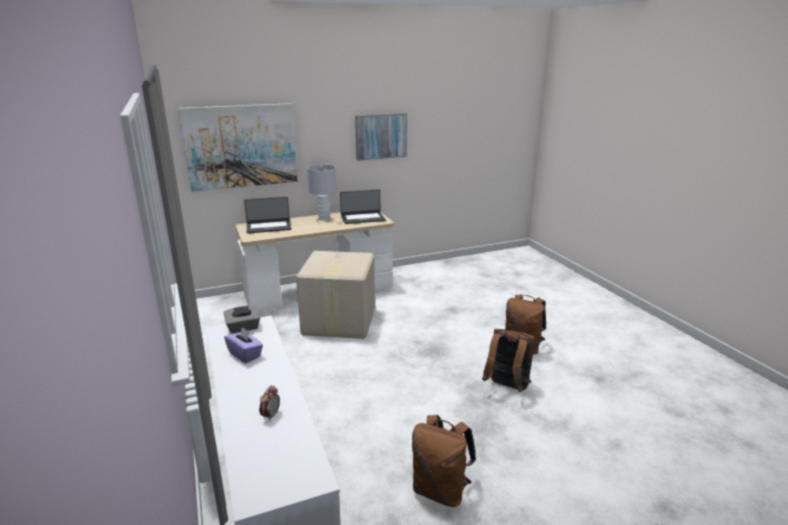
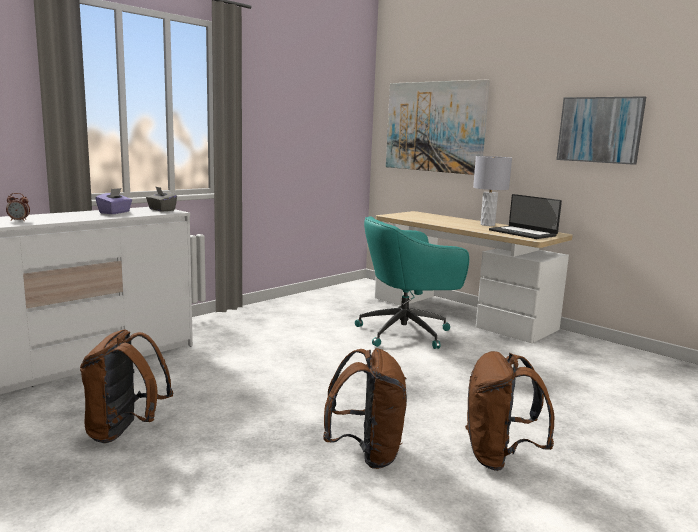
camera: 65 degrees right, 10 degrees down
(268, 227) = (425, 216): laptop -> none
(338, 322) = (406, 333): cardboard box -> turquoise office chair

